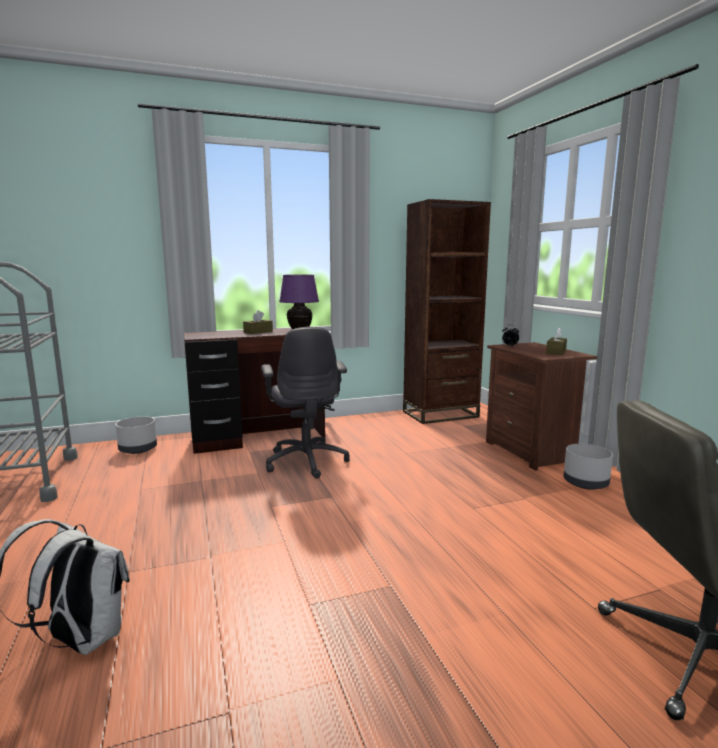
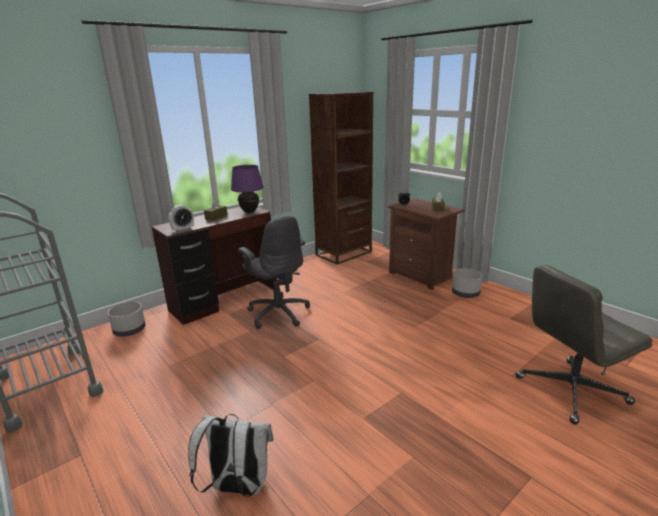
camera: 20 degrees left, 10 degrees up
(208, 337) = (183, 230): none -> alarm clock

